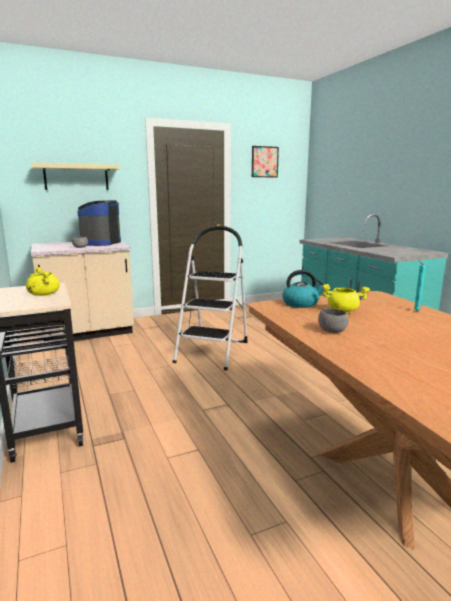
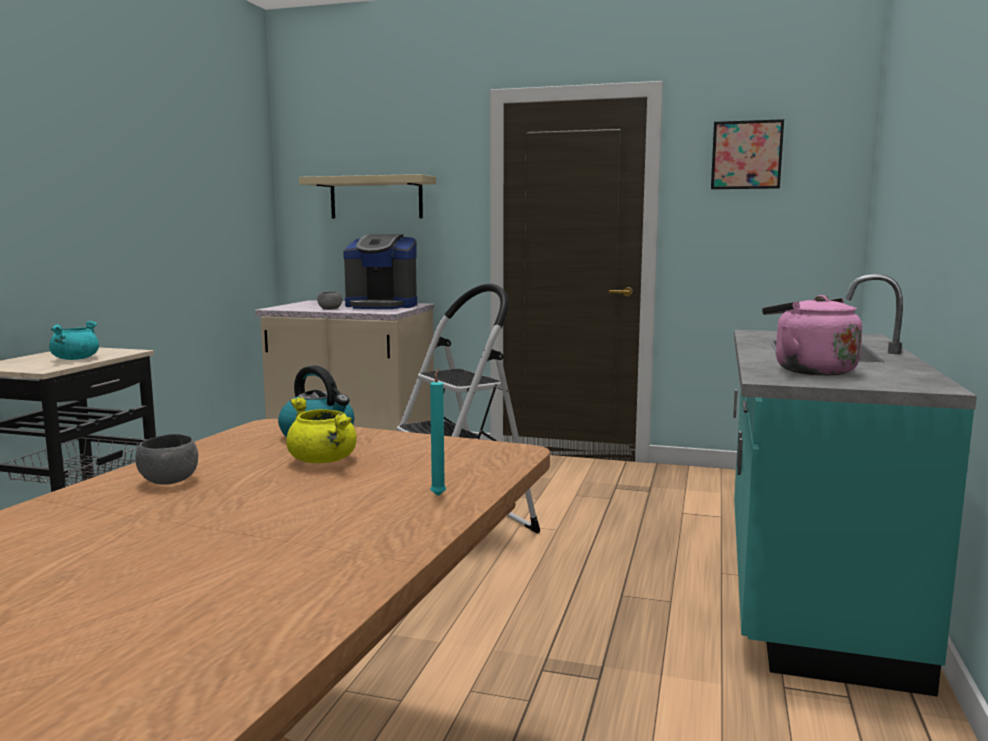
camera: 40 degrees right, 5 degrees down
(43, 294) = (75, 359): yellow cooking pot -> turquoise cooking pot
(99, 243) = (382, 306): coffee machine -> coffee machine turned 135 degrees counterclockwise
(387, 251) = (809, 370): none -> pink kettle

